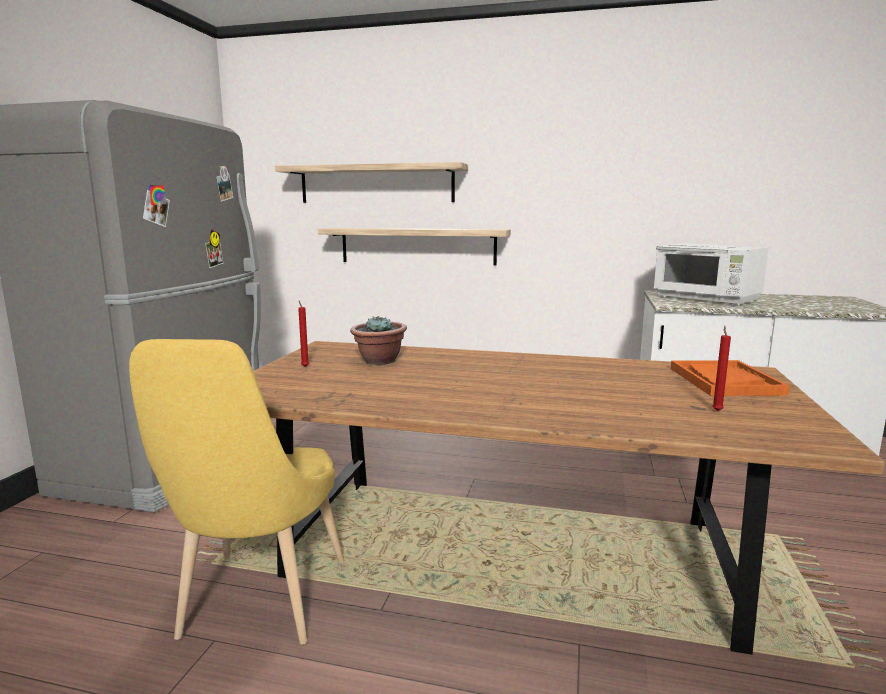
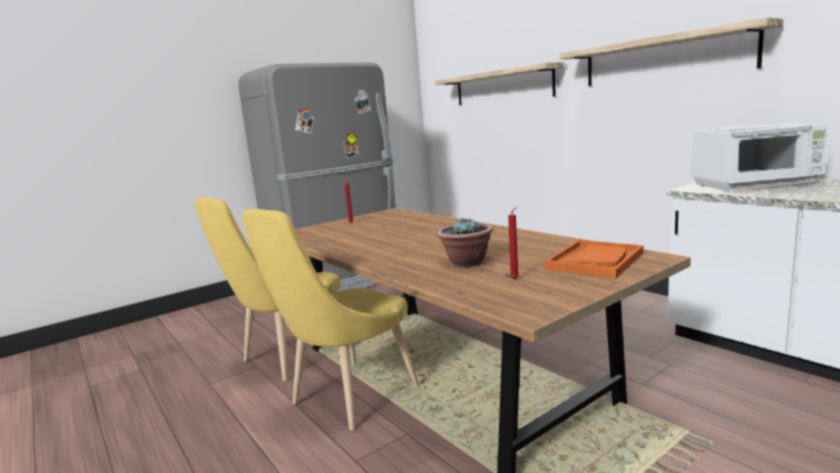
camera: 40 degrees right, 0 degrees up
(379, 361) = (395, 223): potted plant -> potted plant (466, 263)
(417, 246) = (530, 135): shelf -> shelf (664, 58)
(441, 631) = (348, 399): none -> yellow chair
(706, 299) = (755, 185): white microwave -> white microwave turned 90 degrees counterclockwise

